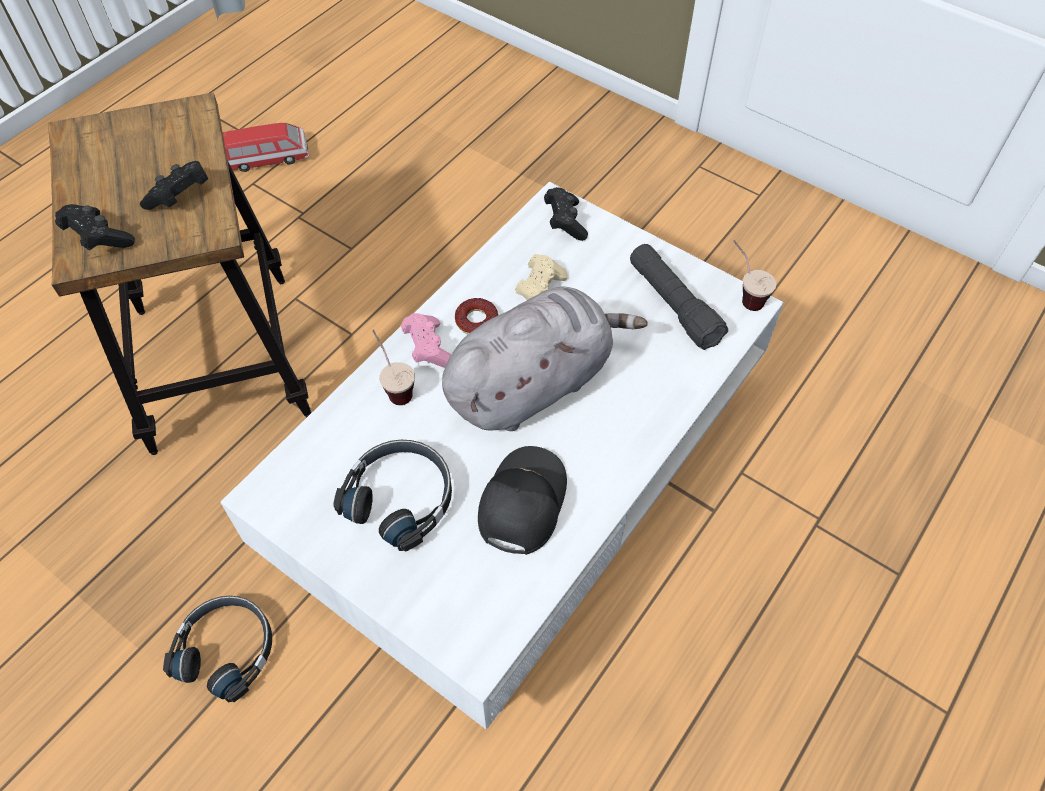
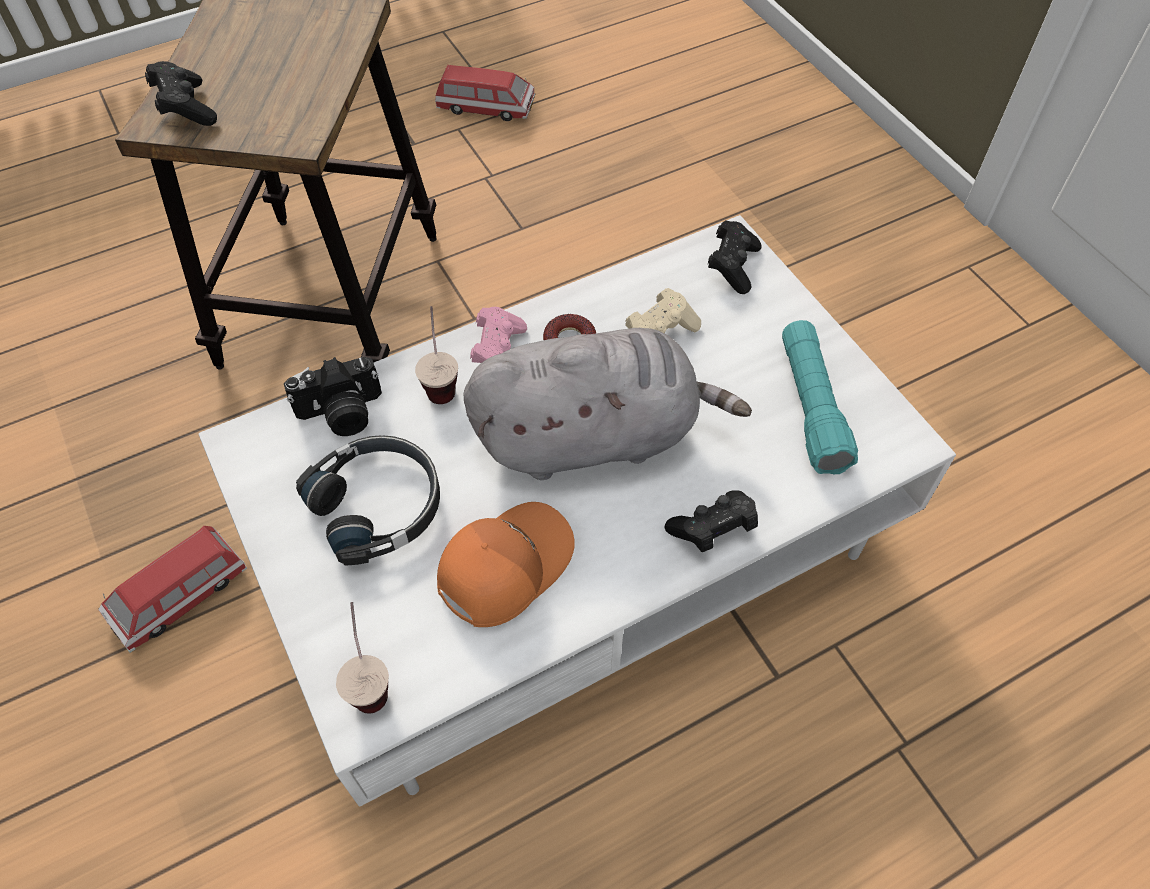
camera: 25 degrees right, 0 degrees up
(180, 197) = (290, 93): black game controller -> black game controller (712, 530)
(227, 649) = (179, 596): black headphones -> toy car
(331, 441) = (342, 414): none -> camera
(520, 503) = (503, 566): black cap -> orange cap
(673, 305) = (811, 407): black flashlight -> turquoise flashlight
(743, 294) = (907, 426): cup -> cup (369, 677)

